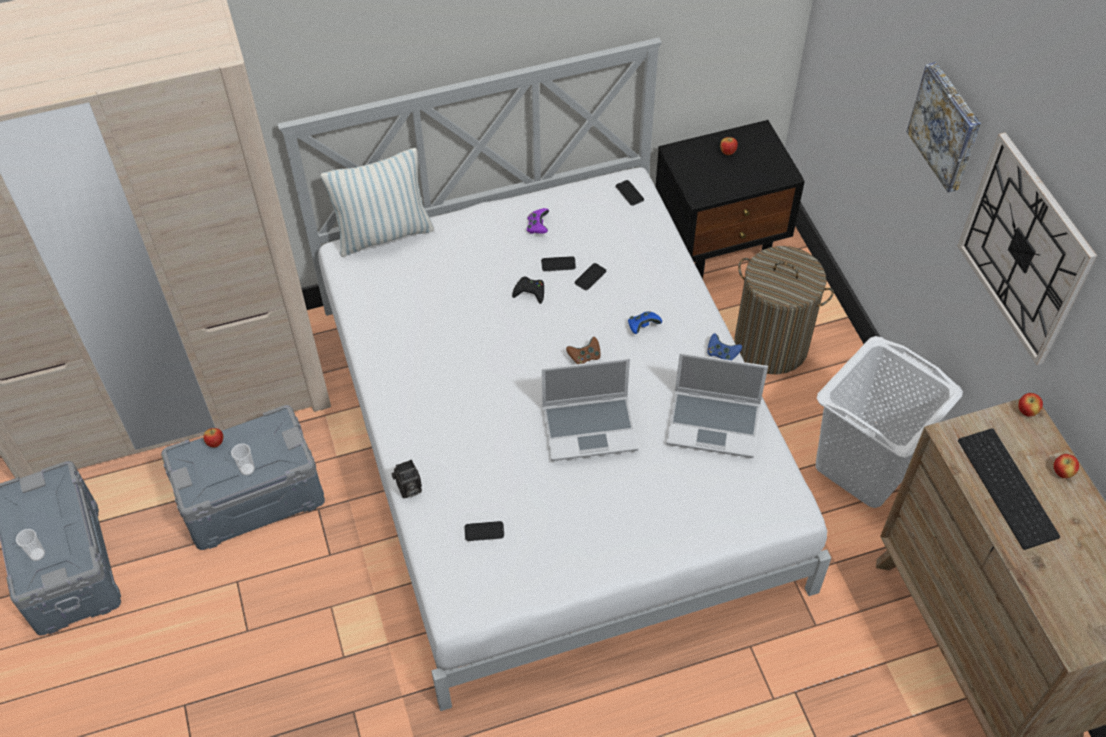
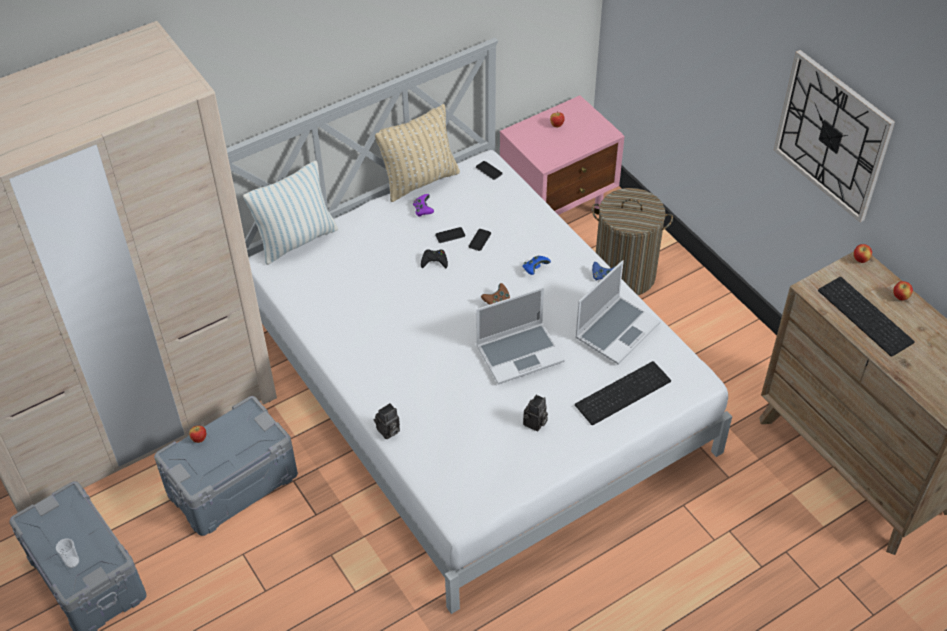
camera: 15 degrees left, 5 degrees down
(247, 469) = (234, 454): cup -> none
(484, 531) = (462, 449): phone -> none
(546, 190) = (420, 181): none -> beige pillow
(579, 519) = (535, 423): none -> camera
(696, 503) = (622, 391): none -> keyboard
(714, 424) = (617, 330): laptop -> laptop turned 45 degrees counterclockwise
(720, 244) = (558, 206): black nightstand -> pink nightstand
(865, 465) = (728, 349): white laundry basket -> none
(947, 126) = (747, 59): picture -> none

